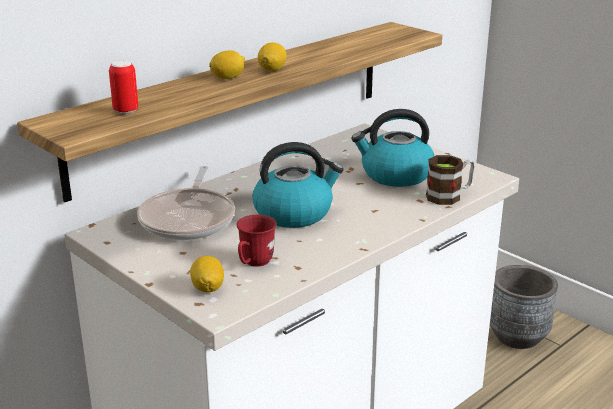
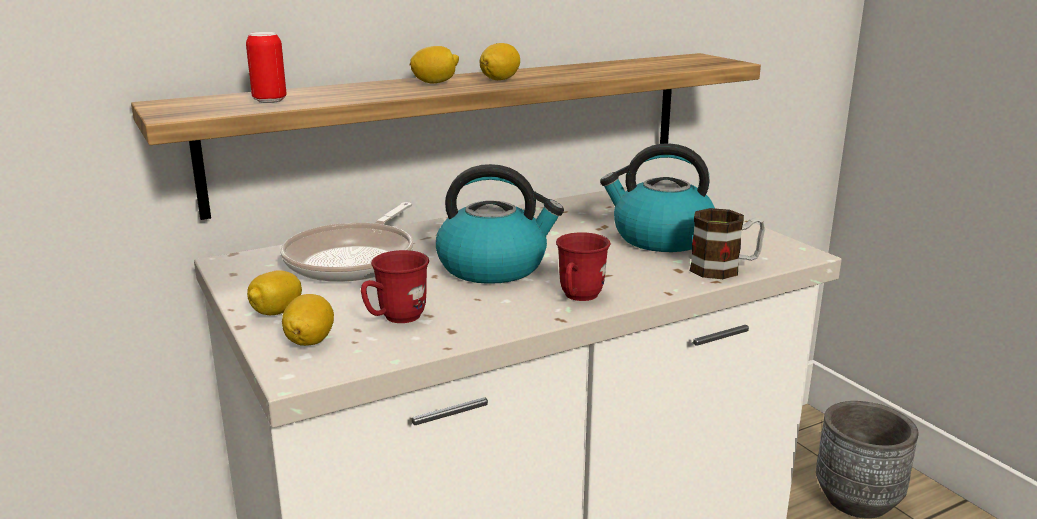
camera: 15 degrees right, 5 degrees down
(166, 269) = (276, 312): none -> lemon
(366, 231) = (578, 298): none -> red mug

